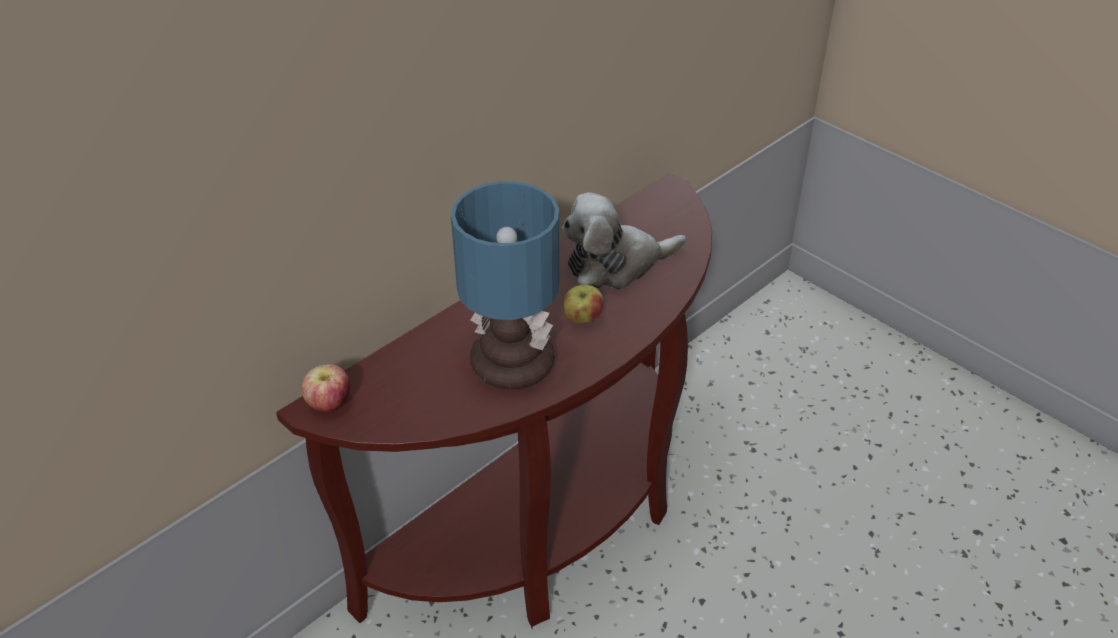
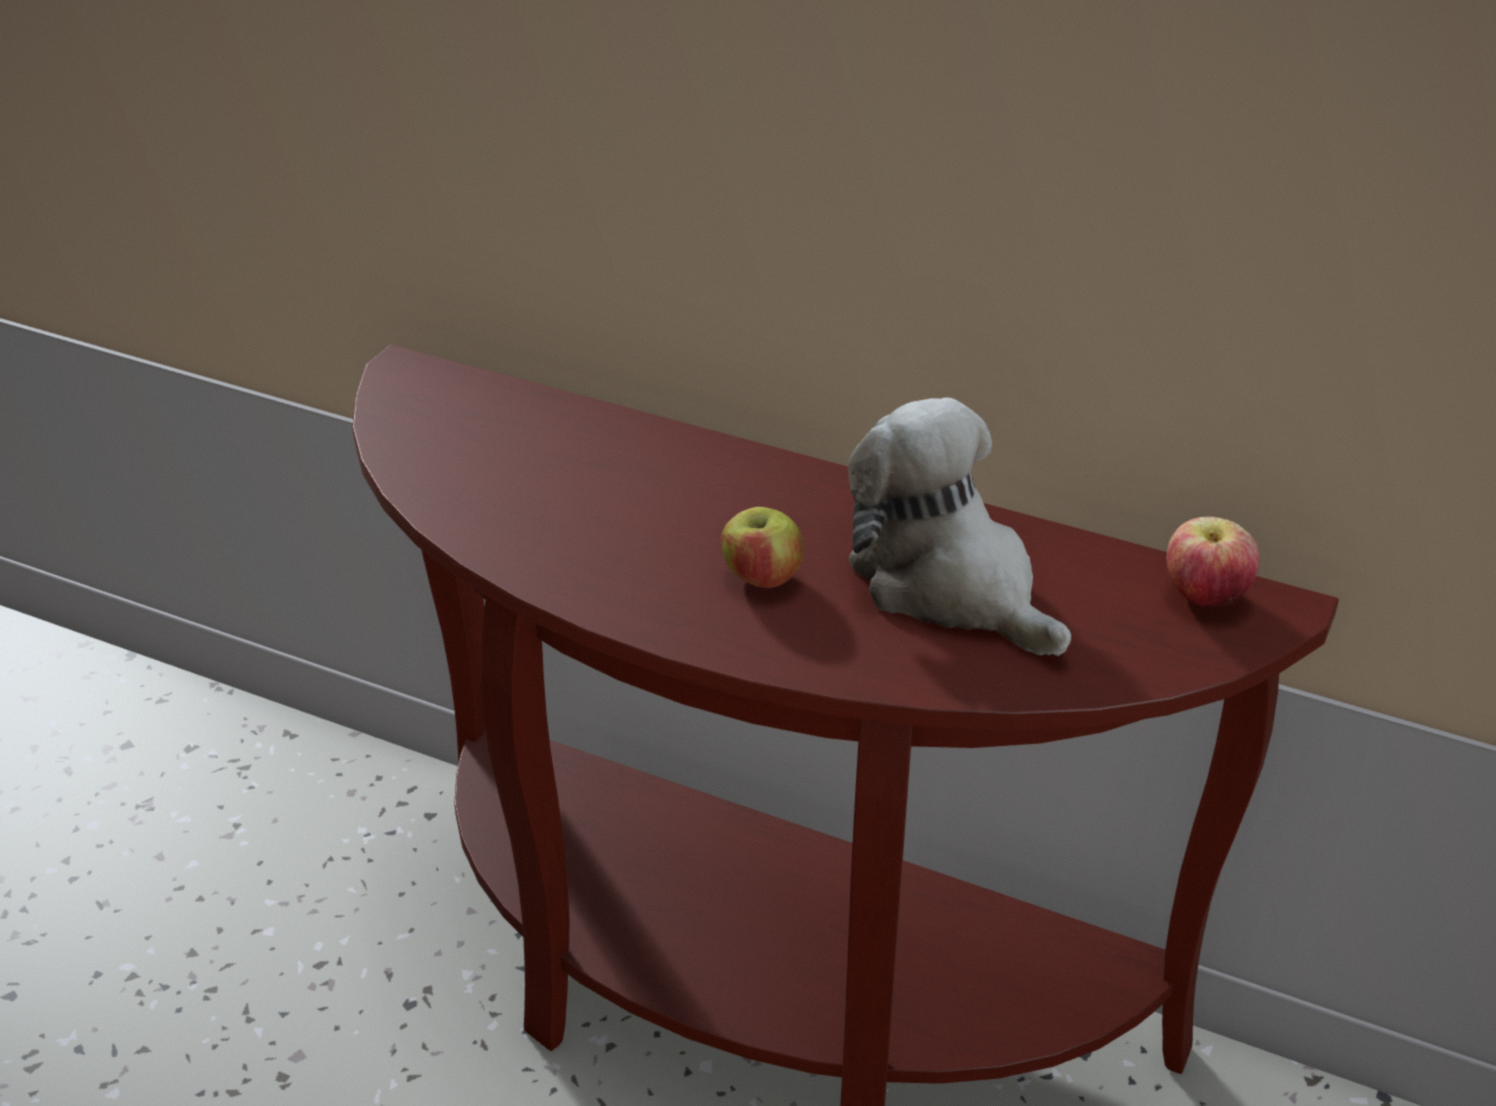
camera: 70 degrees right, 5 degrees down
(329, 404) = (421, 381): apple -> apple (1205, 596)
(509, 365) = (591, 524): table lamp -> none

